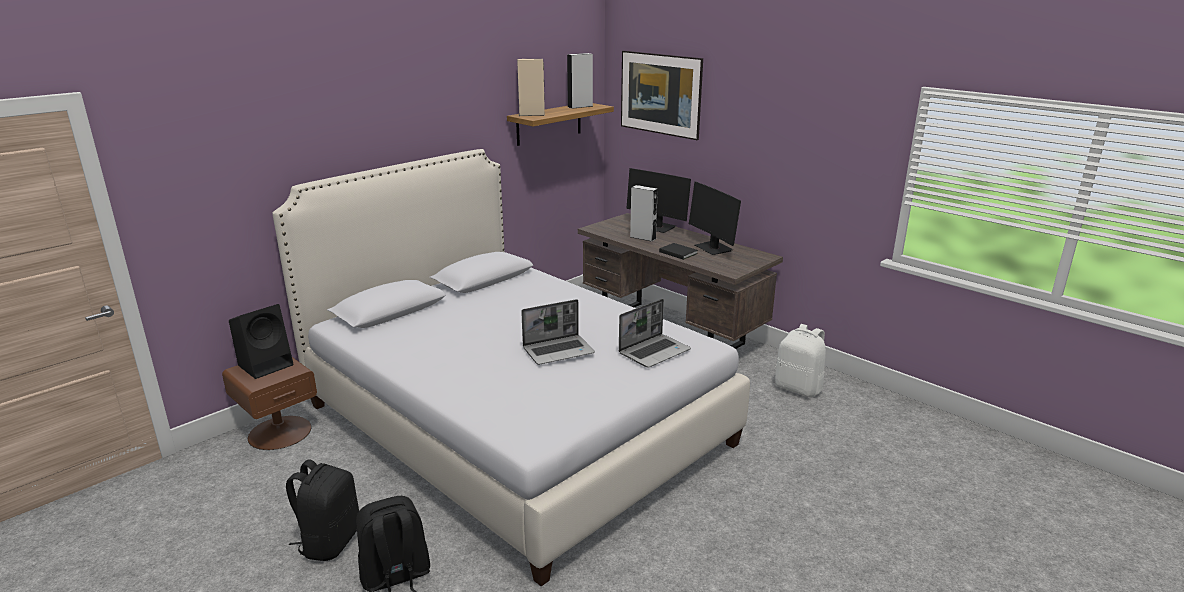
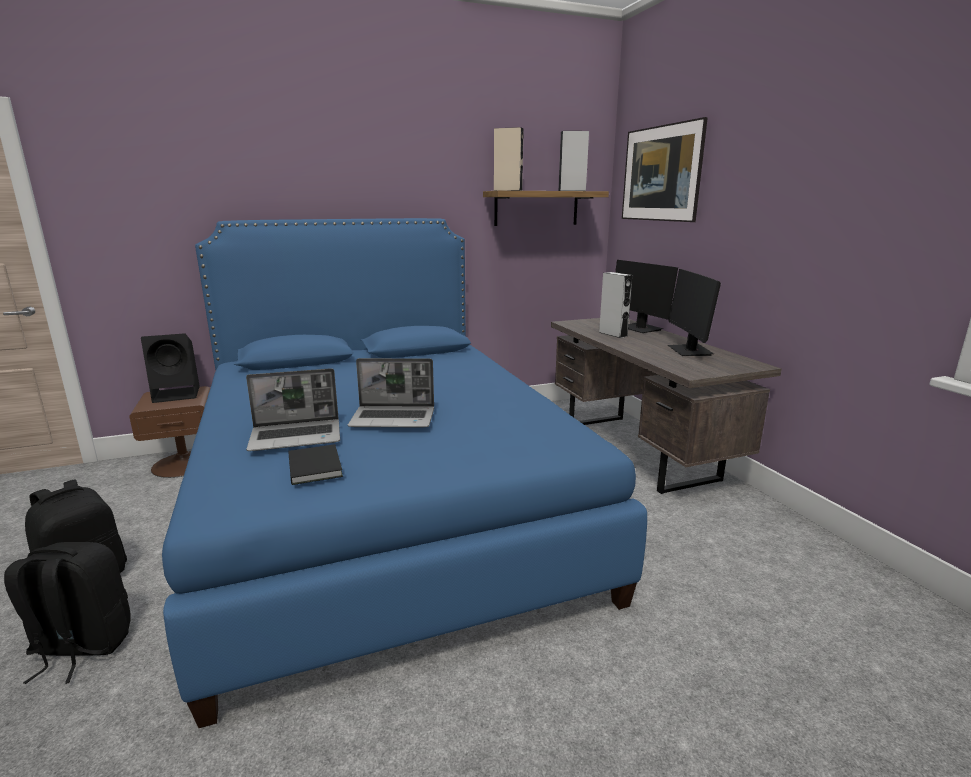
camera: 25 degrees right, 5 degrees down
(514, 424) = (383, 507): white bed -> blue bed
(654, 351) = (507, 441): laptop -> laptop (297, 436)
(678, 252) = (640, 349): black book -> black book (316, 466)
(799, 388) = (771, 551): white backpack -> none

